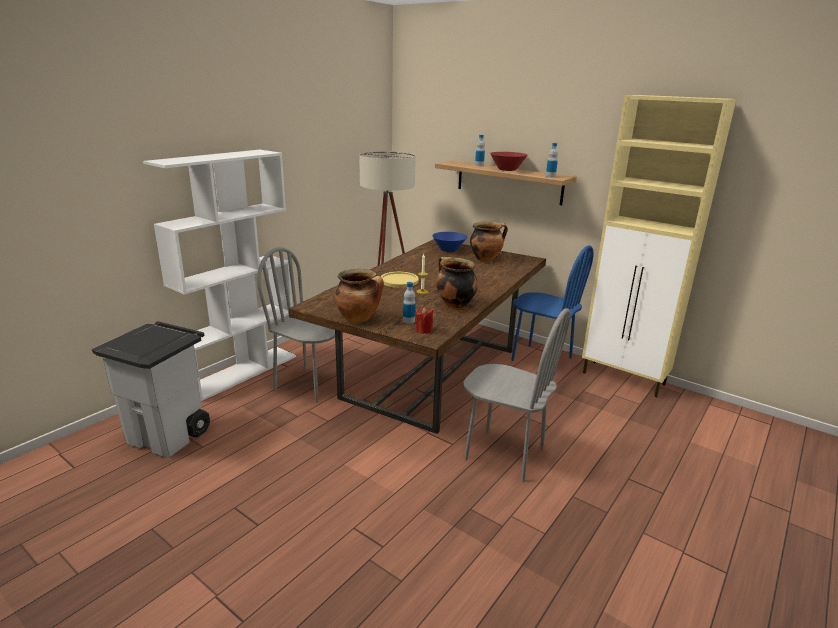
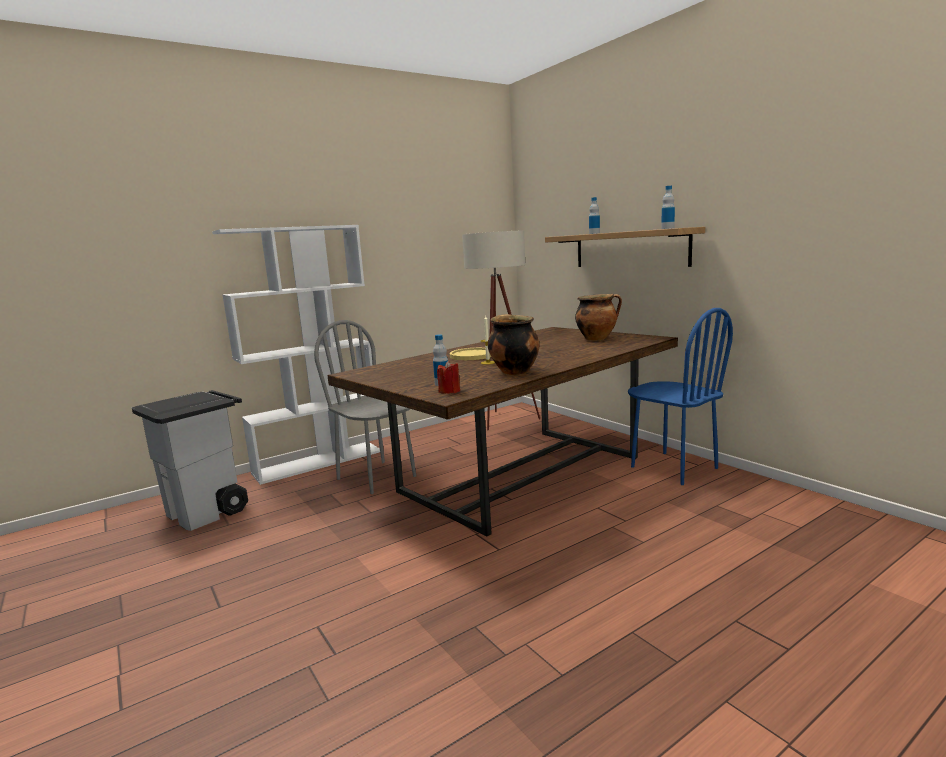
camera: 20 degrees right, 10 degrees down
(359, 319) = (388, 382): cooking pot -> none
(449, 250) = (559, 333): blue bowl -> none
(504, 454) = (560, 568): grey chair -> none
(507, 170) = (622, 231): red bowl -> none
(624, 379) = (788, 496): beige cabinet -> none

